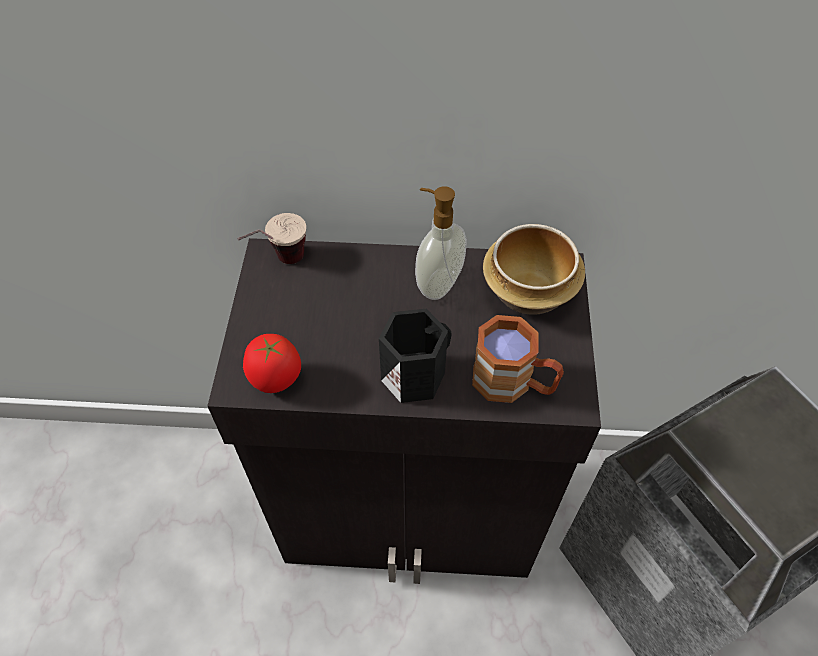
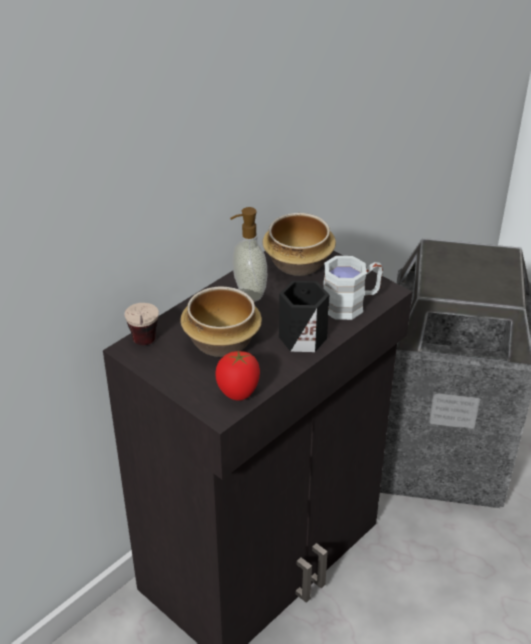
camera: 50 degrees left, 15 degrees down
(339, 313) = (220, 342): none -> bowl
(513, 383) = (351, 304): brown mug -> white mug

